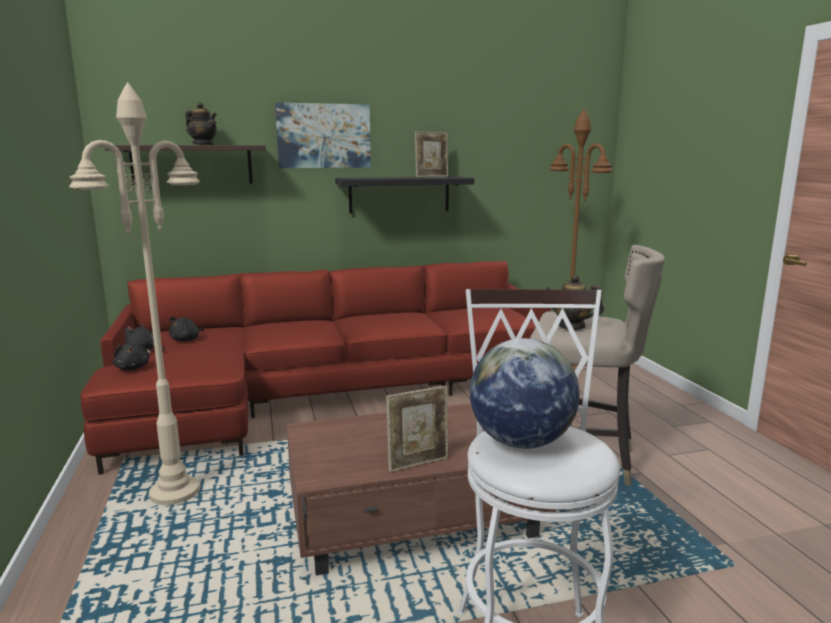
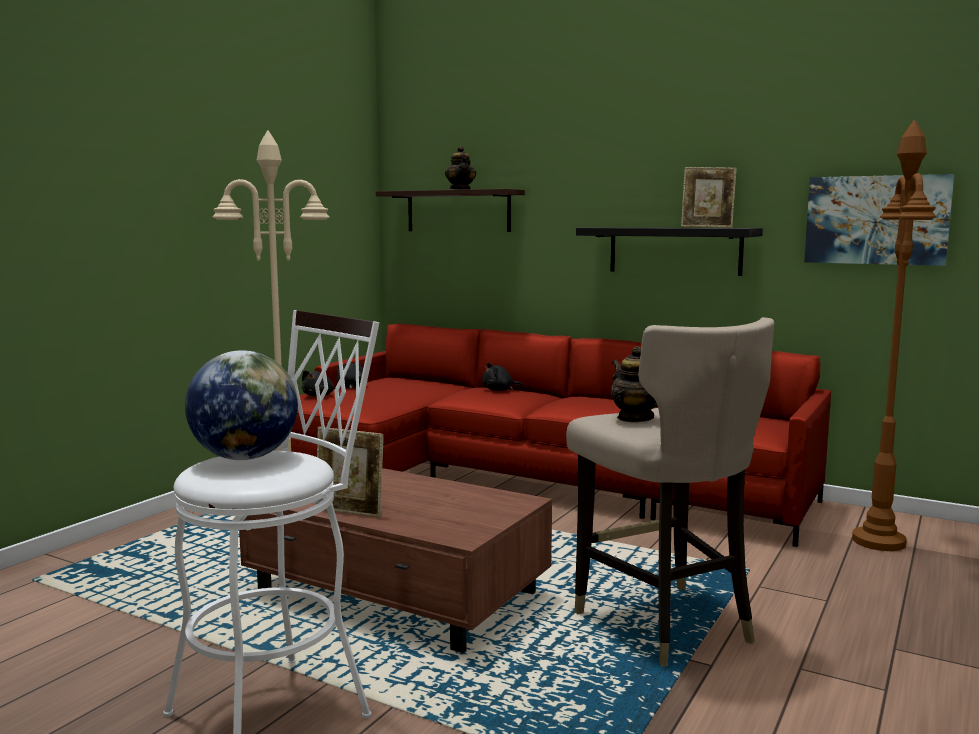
camera: 45 degrees right, 5 degrees down
(186, 340) = (398, 386): black plush toy -> black plush toy (499, 390)
(324, 136) = (587, 177): picture -> picture (876, 220)

